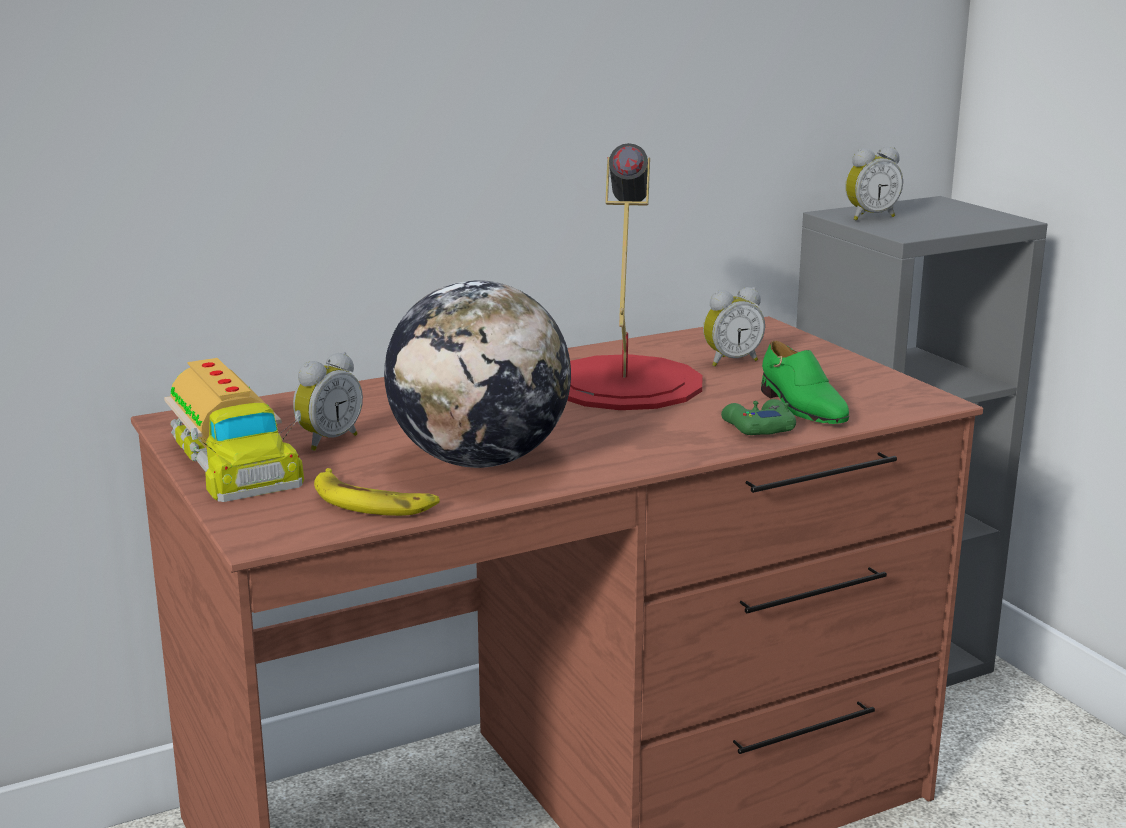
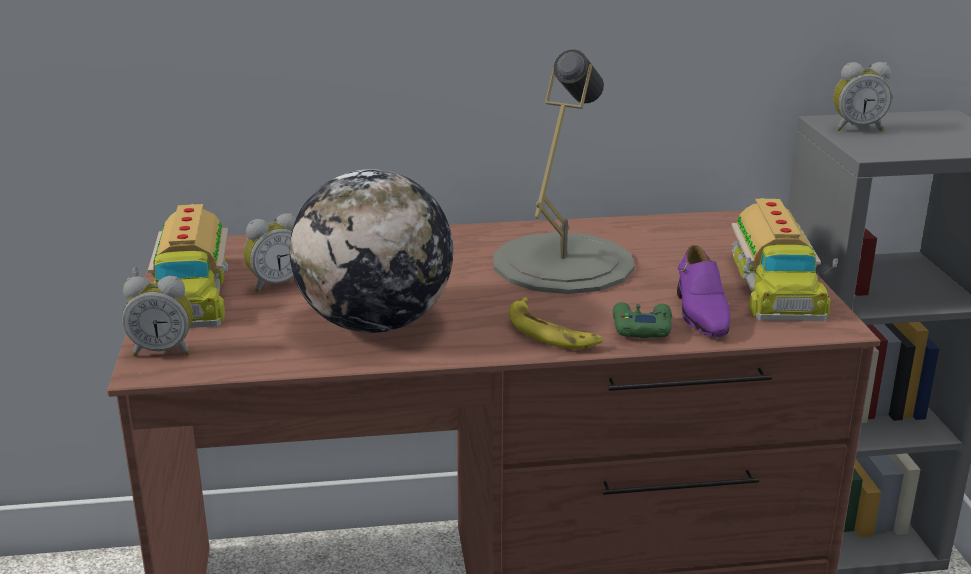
camera: 20 degrees right, 5 degrees up
(372, 502) = (257, 350): banana -> banana (550, 332)
(624, 383) = (562, 263): red table lamp -> grey table lamp
(730, 361) = (677, 253): alarm clock -> alarm clock (163, 351)
(802, 407) = (700, 313): green shoe -> purple shoe
(846, 376) = (772, 284): none -> toy truck

